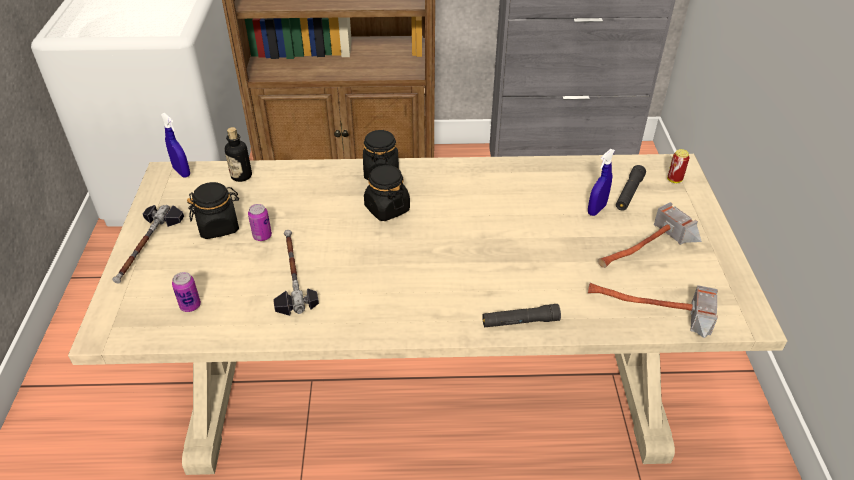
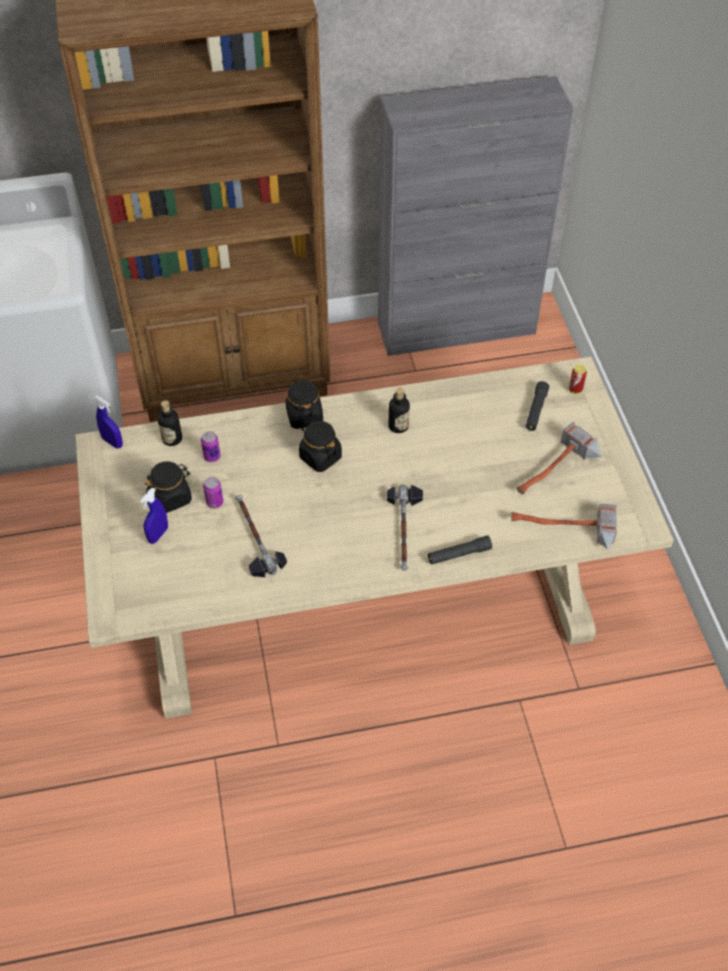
camera: 10 degrees left, 10 degrees up
(146, 247) = (112, 528): hammer -> hammer (405, 529)
(190, 305) = (175, 580): can -> can (212, 457)
(477, 191) = (398, 426): none -> bottle
(596, 209) = (509, 432): blue spray bottle -> blue spray bottle (158, 535)

